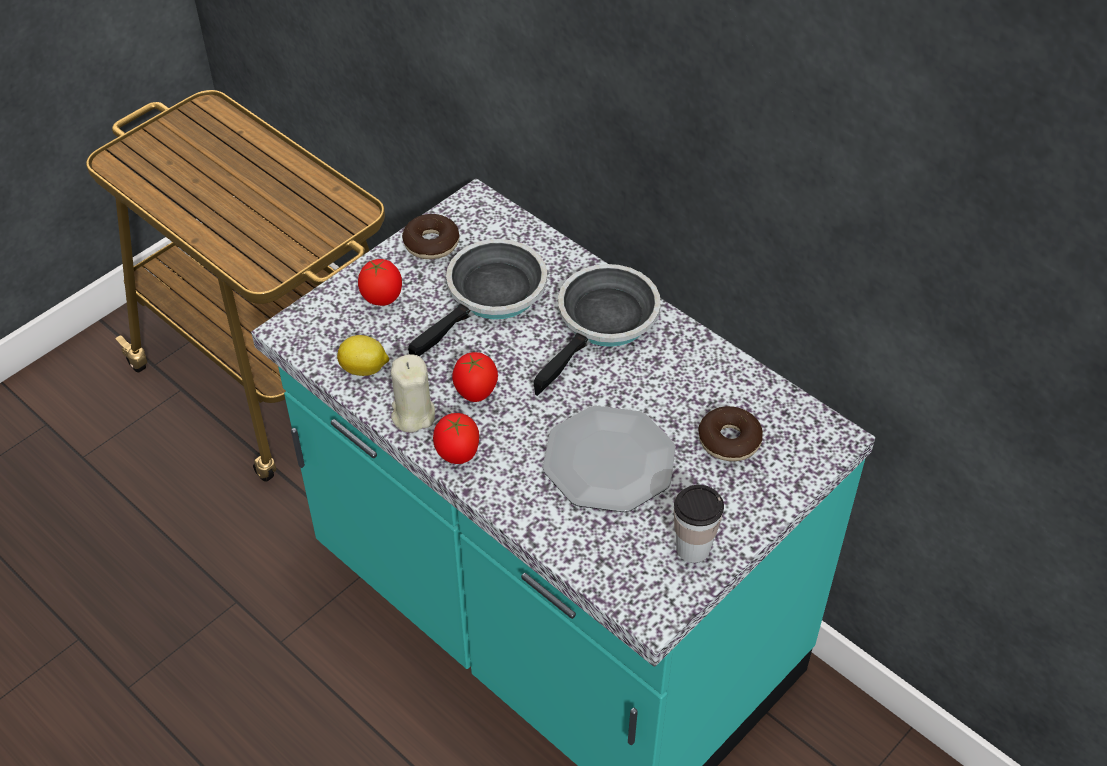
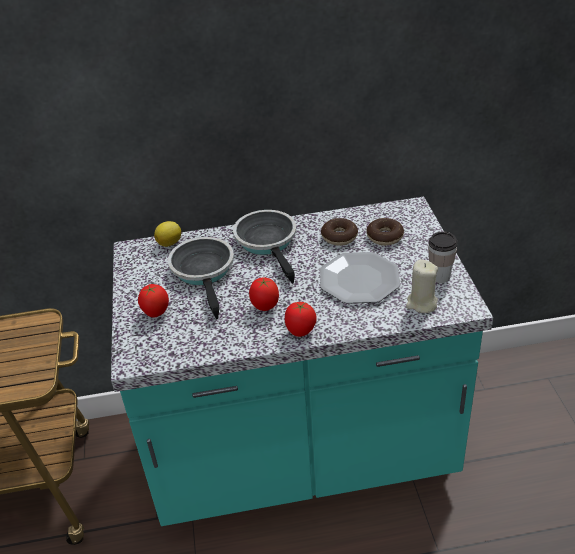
camera: 50 degrees left, 10 degrees down
(365, 369) = (199, 342): lemon -> lemon (170, 243)
(413, 414) = (253, 337): beige candle -> beige candle (421, 303)
(431, 244) = (139, 277): donut -> donut (339, 237)

